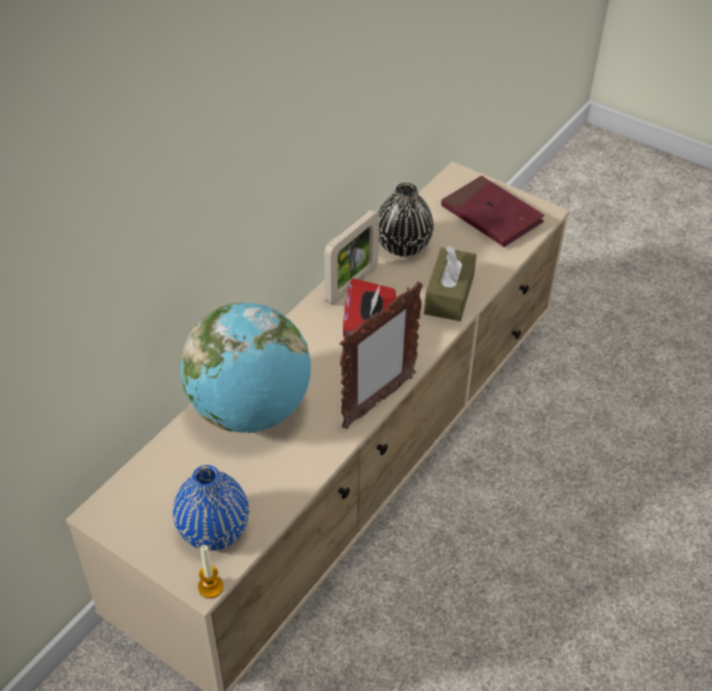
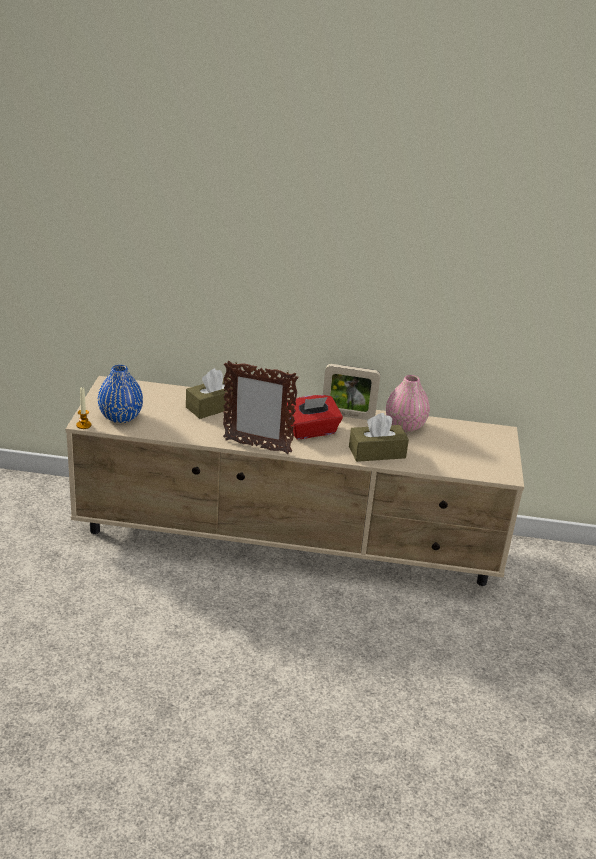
camera: 60 degrees right, 15 degrees down
(250, 410) = (213, 407): globe -> brown tissue box
(403, 246) = (405, 426): black vase -> pink vase
(491, 215) = (476, 453): red book -> none

